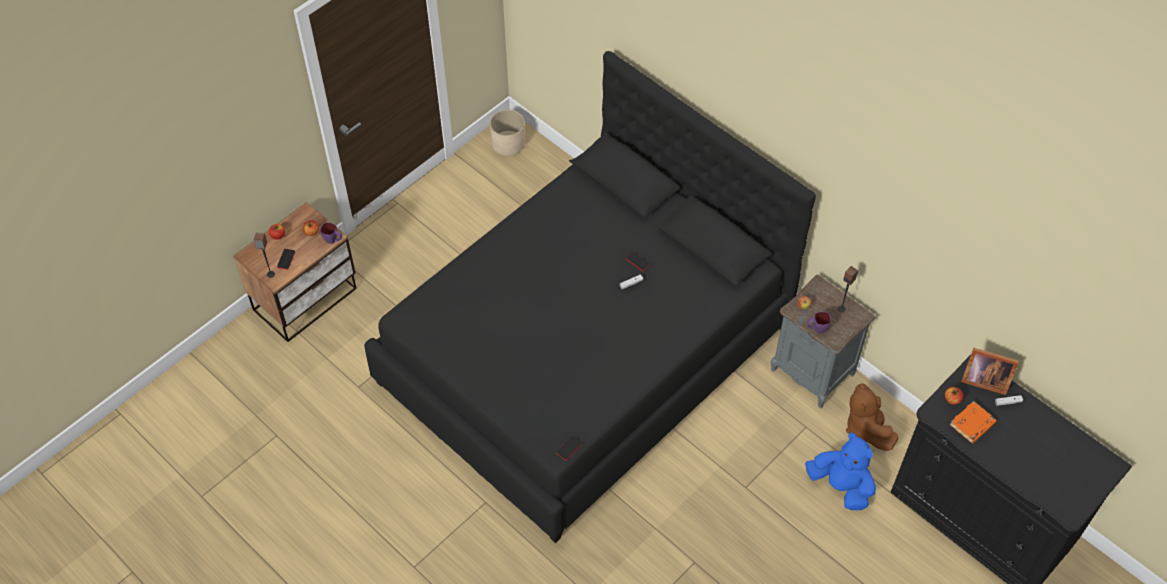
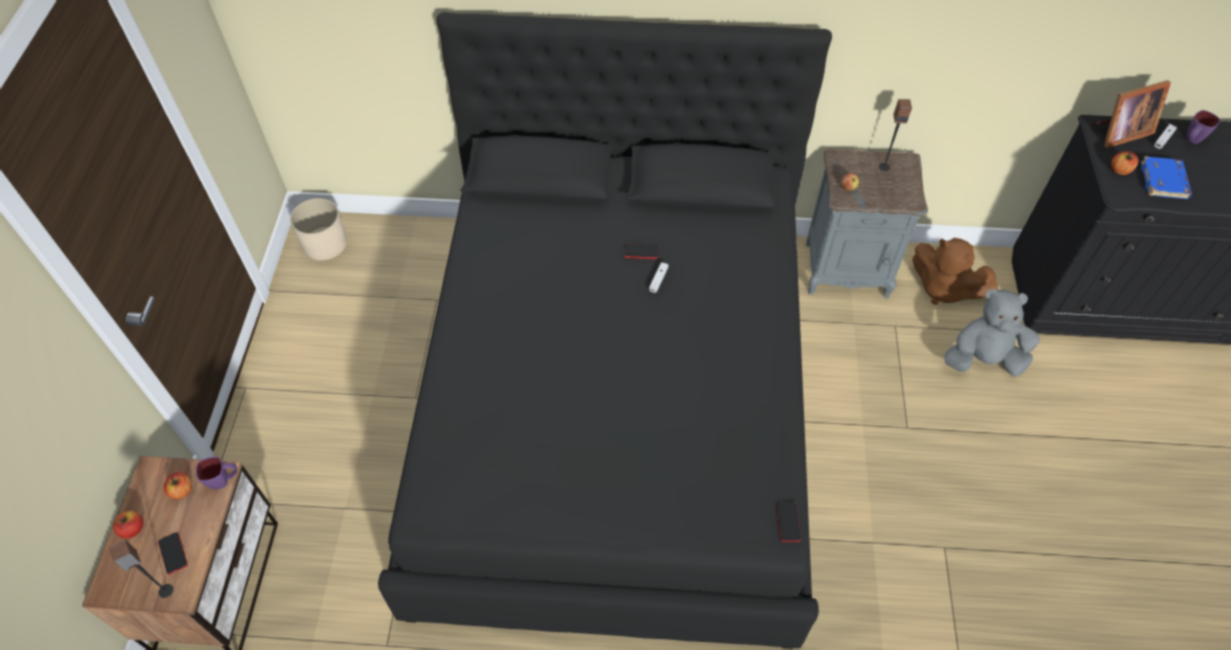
camera: 40 degrees left, 0 degrees up
(816, 329) = (885, 201): purple mug -> purple mug (1191, 141)
(841, 486) = (983, 359): blue plush toy -> grey plush toy
(972, 425) = (1164, 181): orange book -> blue book

